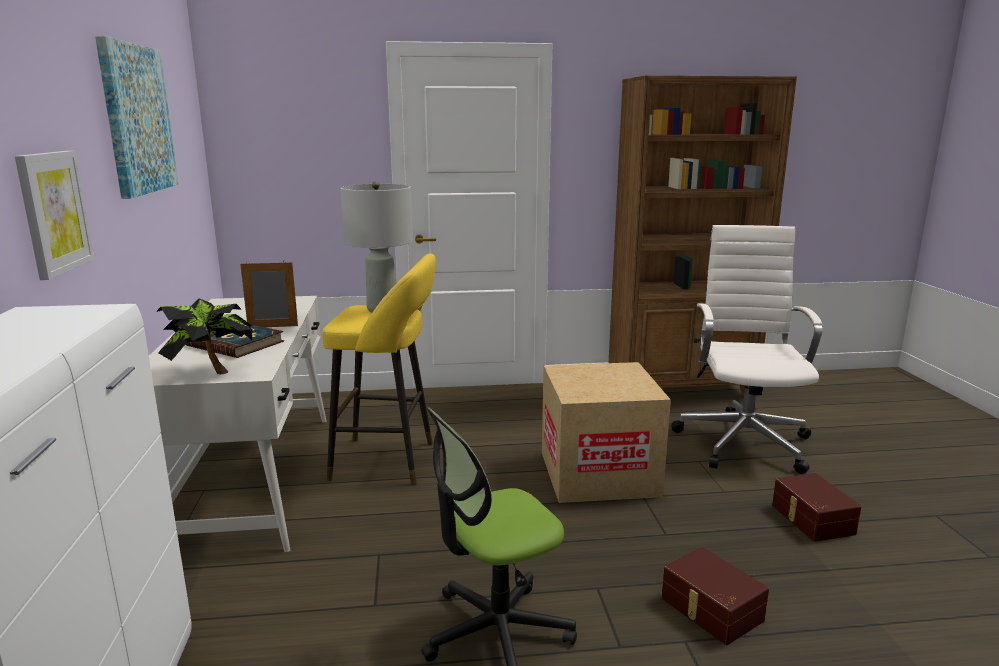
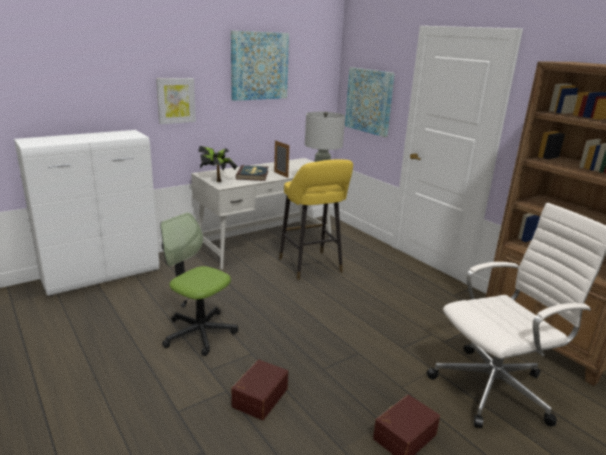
camera: 60 degrees right, 5 degrees up
(298, 171) = (369, 101): none -> picture
(598, 473) = (368, 331): cardboard box -> none

